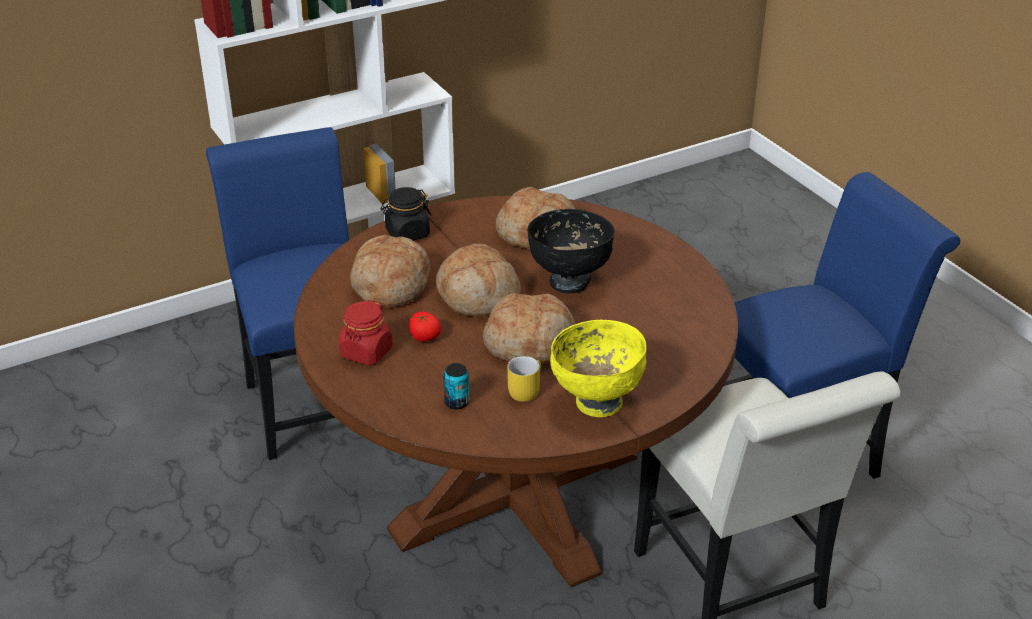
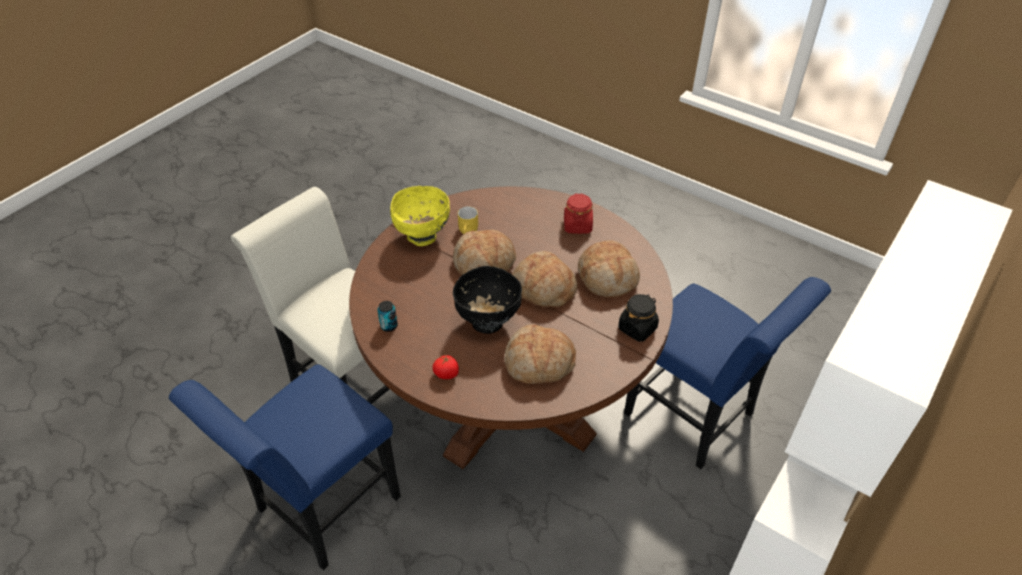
camera: 155 degrees right, 10 degrees up
(424, 337) = (552, 246): tomato -> tomato (447, 374)
(457, 402) = (502, 212): can -> can (389, 326)

